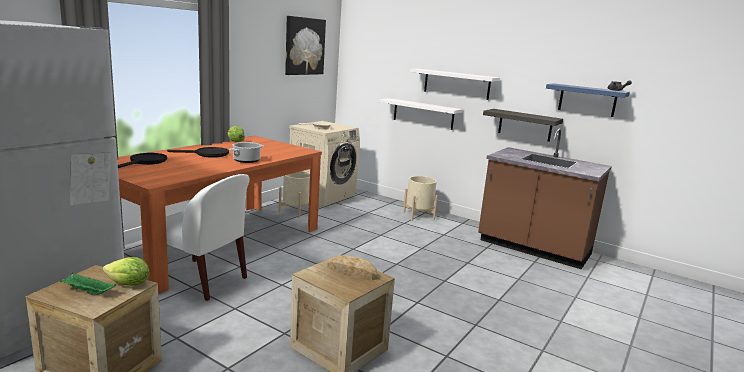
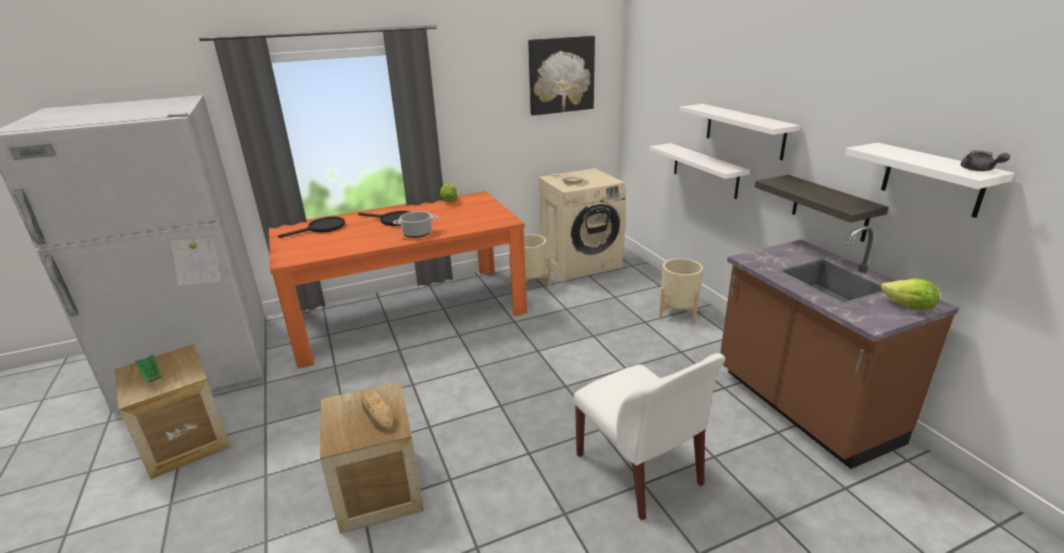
camera: 35 degrees right, 10 degrees up
(128, 284) = (185, 375): lettuce -> lettuce (908, 307)
(202, 280) = (350, 359): white chair -> white chair (640, 471)
(587, 100) = (932, 179): blue shelf -> white shelf

